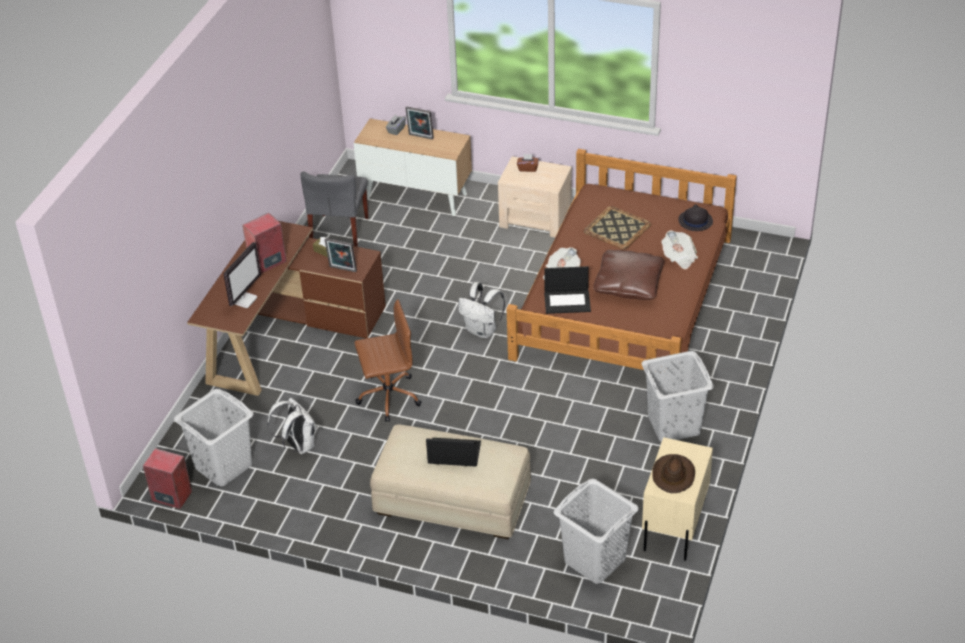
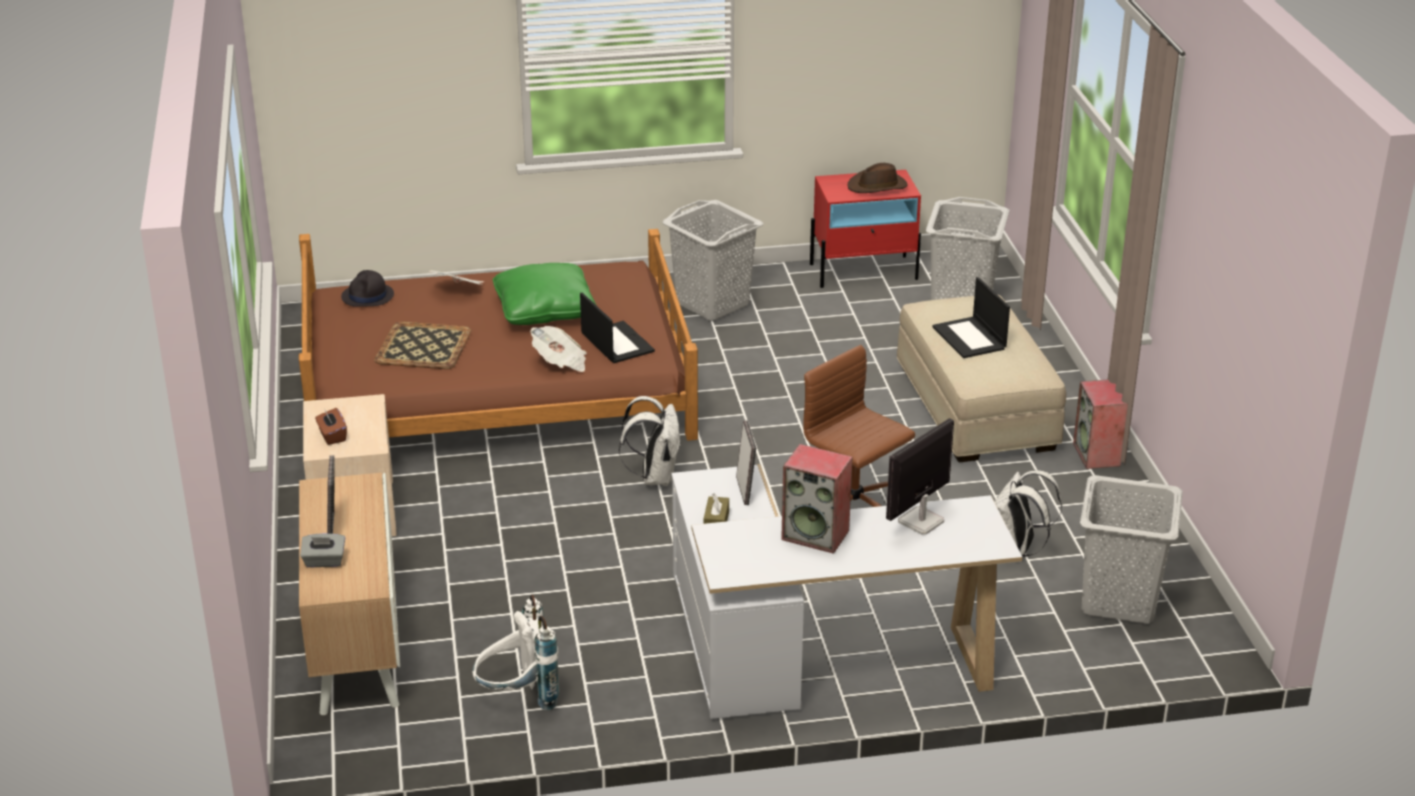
camera: 120 degrees left, 10 degrees down
(171, 496) = (1218, 623): speaker -> speaker (1097, 455)
(244, 299) = (920, 522): monitor -> monitor turned 45 degrees counterclockwise
(287, 333) = (811, 653): brown desk -> white desk
(339, 233) = (518, 698): grey chair -> white backpack
(628, 284) = (545, 310): brown pillow -> green pillow
(674, 525) = (864, 271): beige nightstand -> red nightstand

